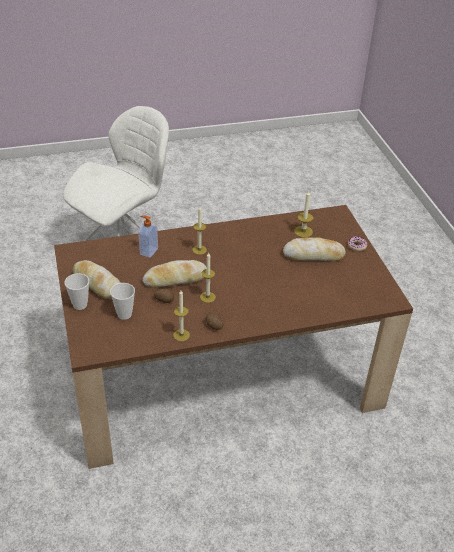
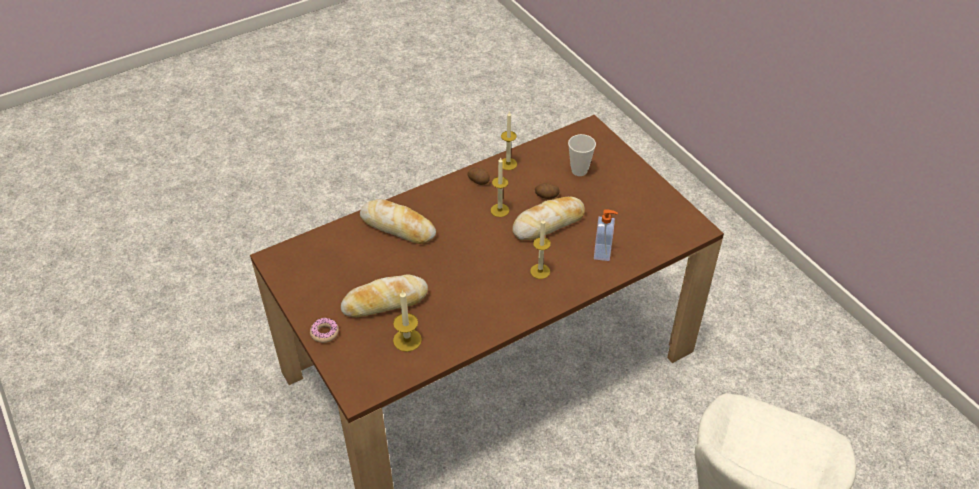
camera: 165 degrees right, 5 degrees up
(80, 305) = (632, 169): cup -> none
(98, 284) = (632, 196): bread -> bread (398, 227)

